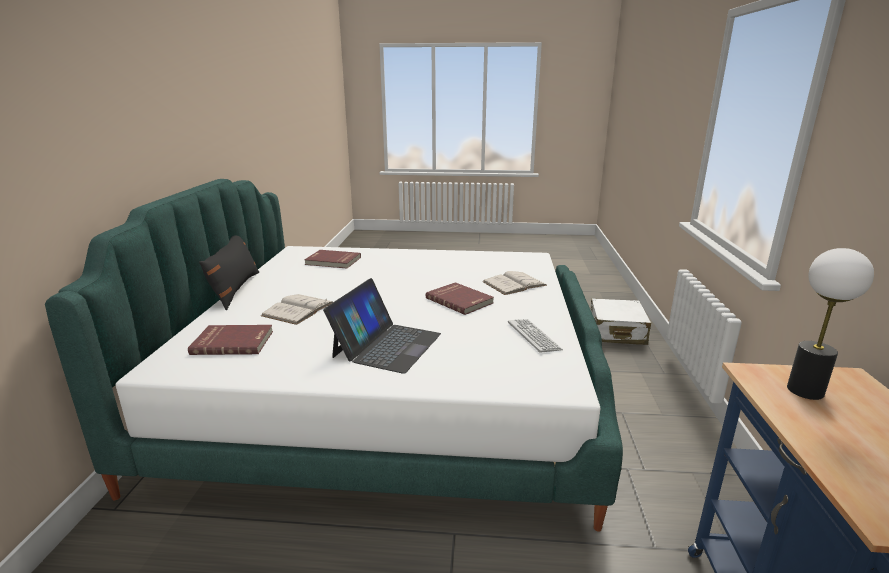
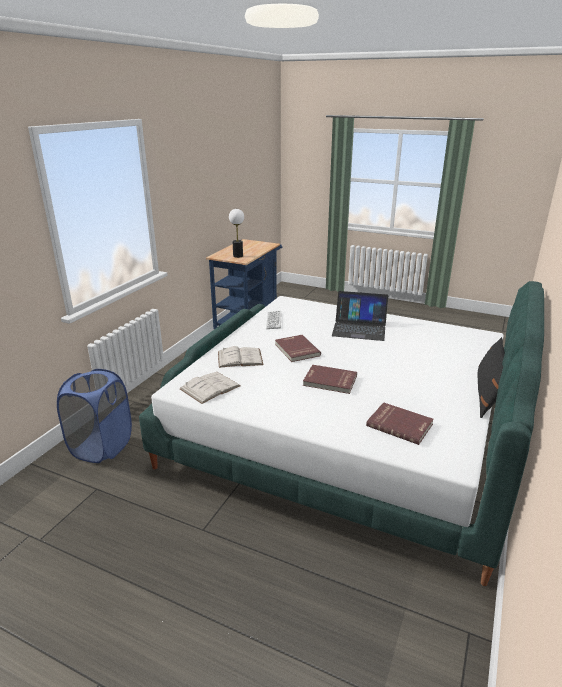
camera: 160 degrees left, 5 degrees up
(233, 342) = (453, 344): red book -> red book (330, 381)
(298, 309) = (420, 362): white book -> white book (210, 387)
(386, 345) = (359, 328): laptop -> laptop turned 120 degrees counterclockwise
(616, 332) = (102, 447): white suitcase -> blue laundry basket

